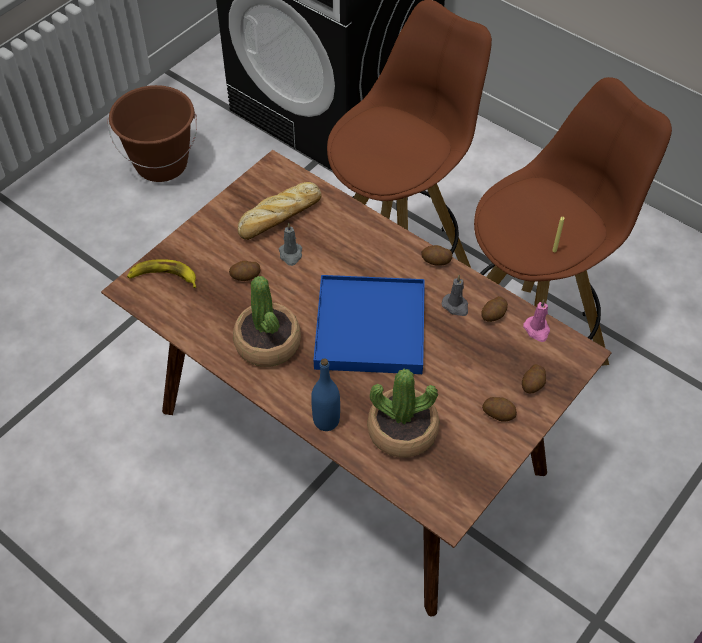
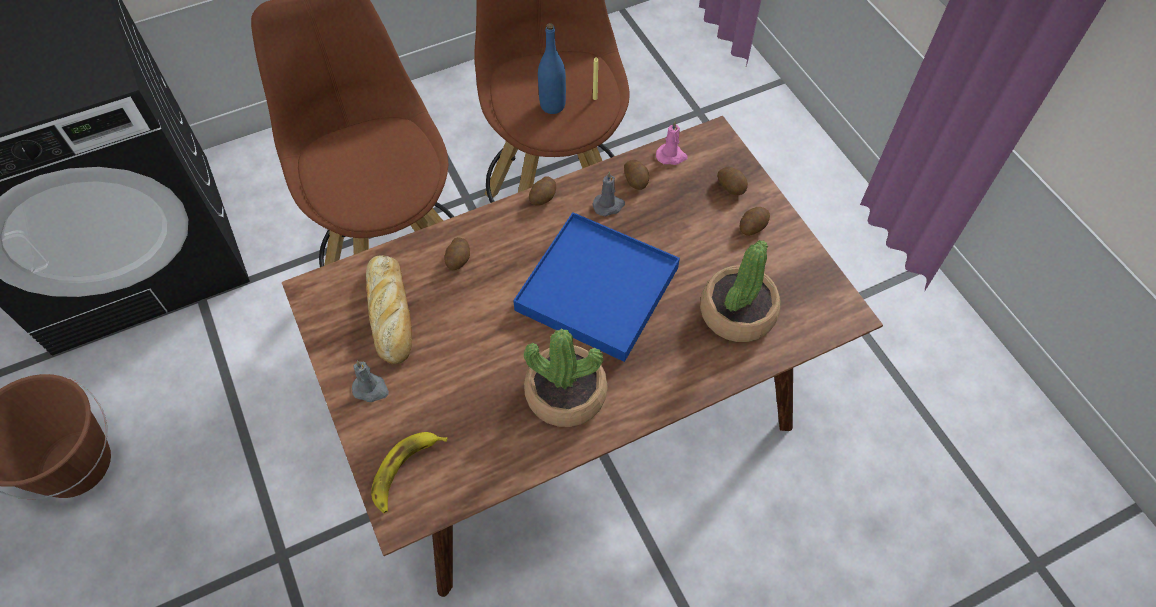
camera: 65 degrees left, 5 degrees up
(245, 277) = (458, 381): potato -> potato (459, 260)
(291, 254) = (454, 323): grey candle -> grey candle (371, 389)
(326, 421) = (695, 376): blue bottle -> blue bottle (552, 105)

